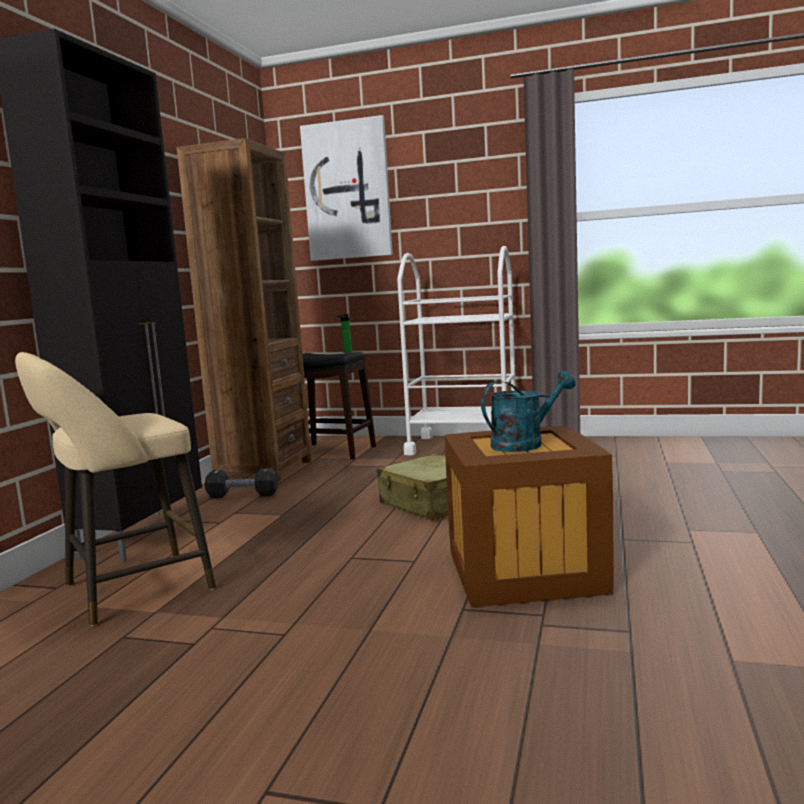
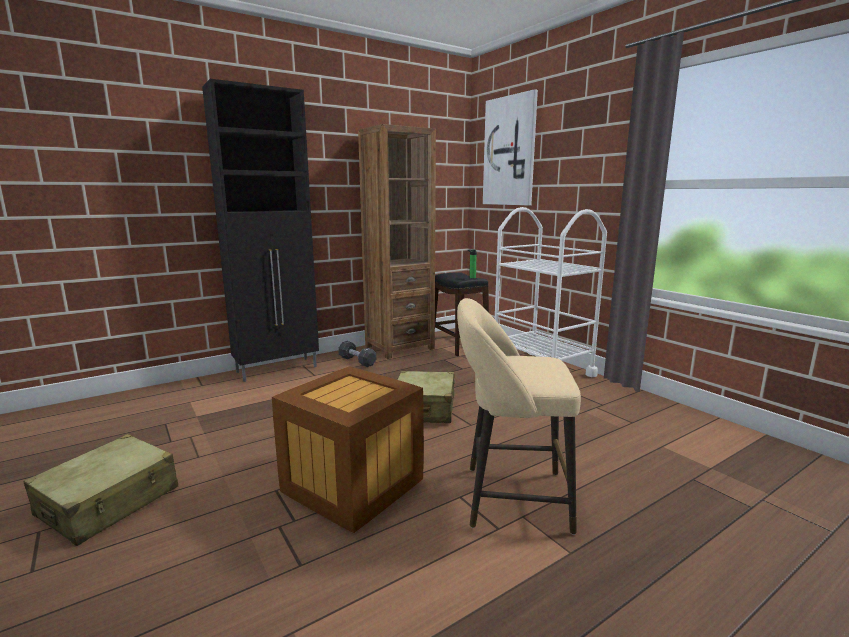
camera: 40 degrees right, 5 degrees up
(129, 590) = (213, 399): beige stool -> beige stool (509, 498)
(286, 718) = (109, 502): none -> beige suitcase
(524, 444) = (353, 393): turquoise watering can -> none

